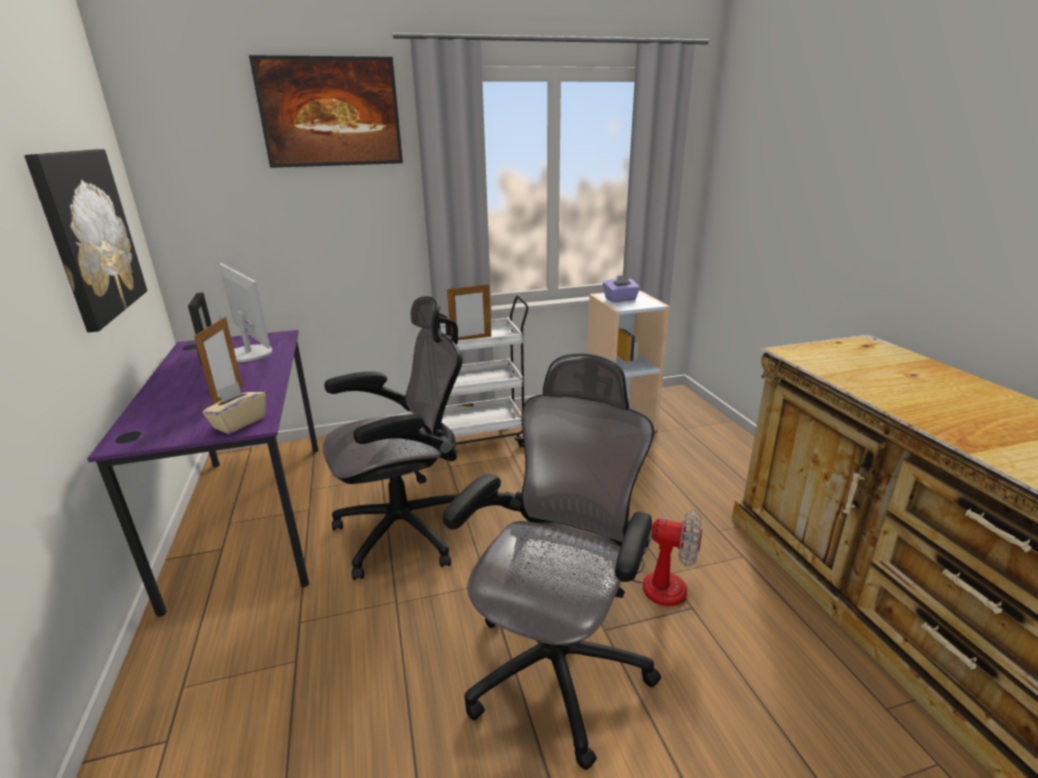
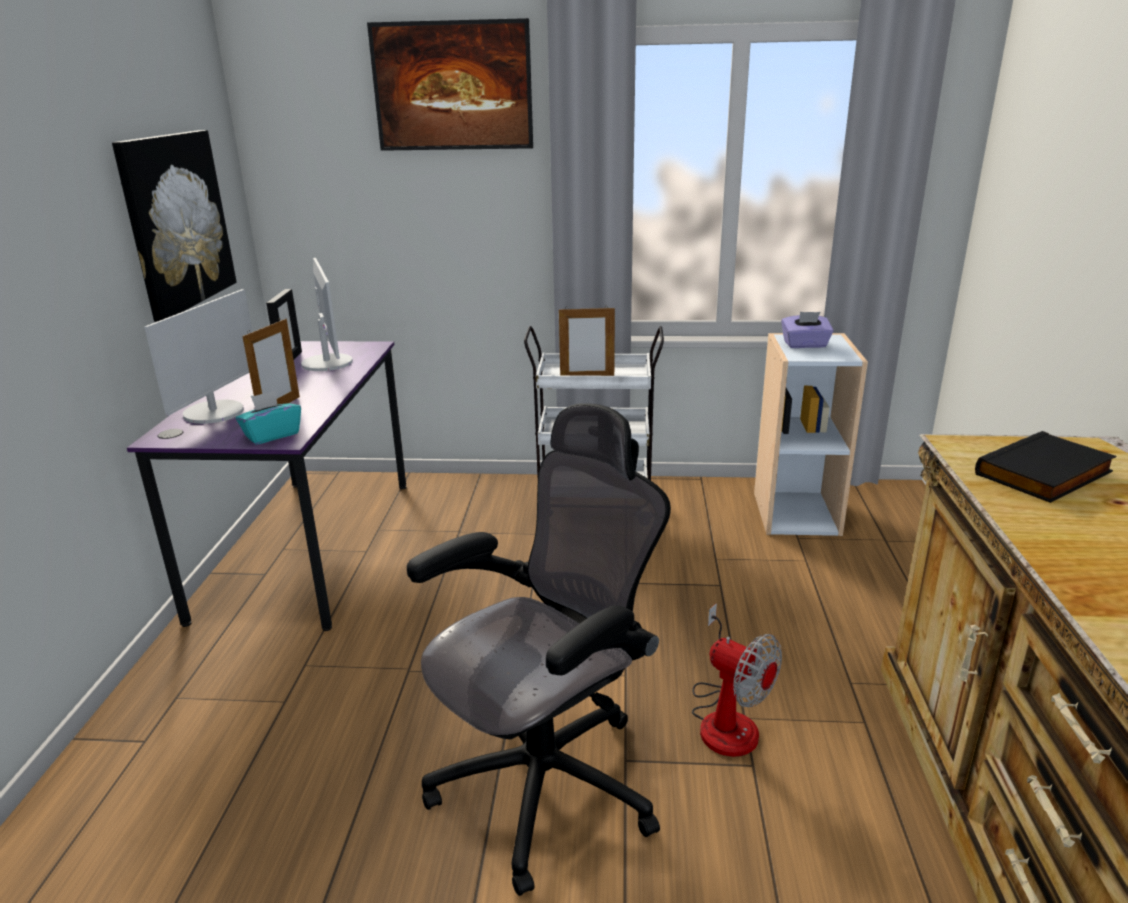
camera: 20 degrees right, 0 degrees up
(165, 411) = (215, 412): none -> monitor
(239, 423) = (272, 435): beige tissue box -> turquoise tissue box
(405, 530) = (455, 595): office chair -> none
(858, 363) = (1045, 474): none -> black book

